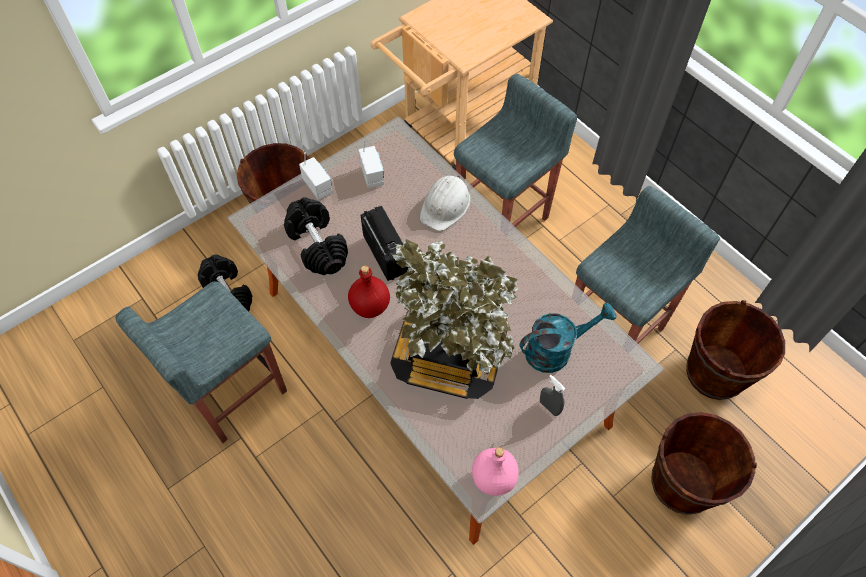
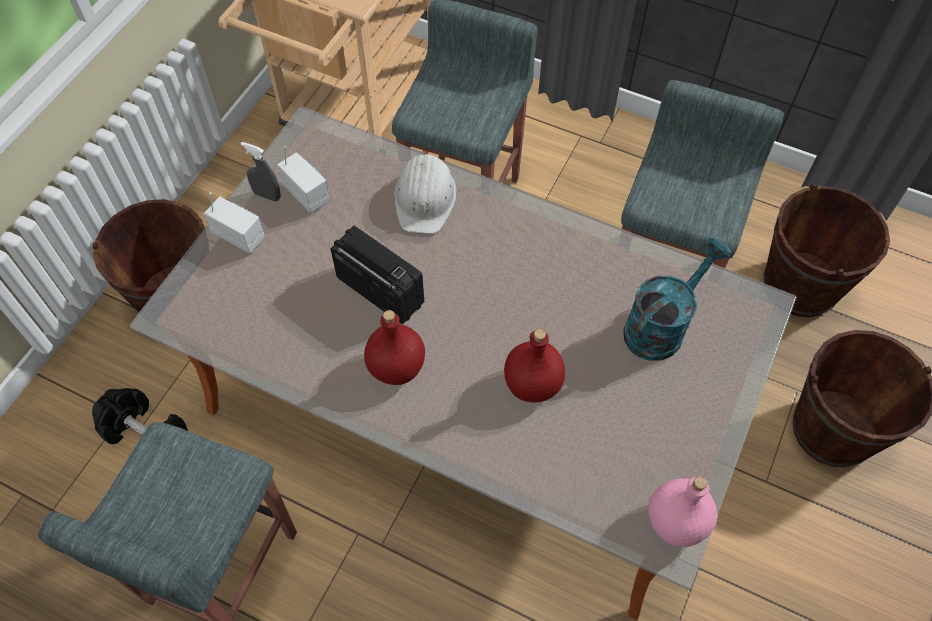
camera: 25 degrees left, 0 degrees up
(317, 245) = (280, 315): black dumbbell -> none
(449, 353) = (532, 385): potted plant -> red bottle
(549, 407) = (693, 400): grey spray bottle -> grey spray bottle (267, 195)

